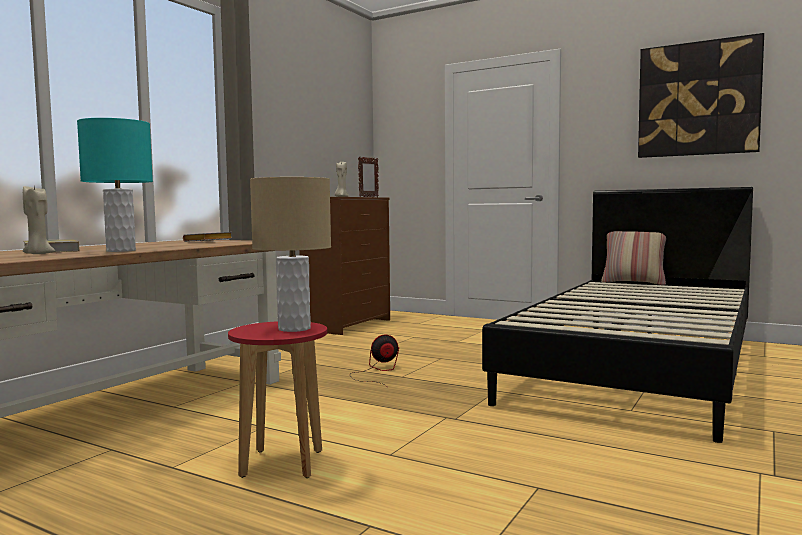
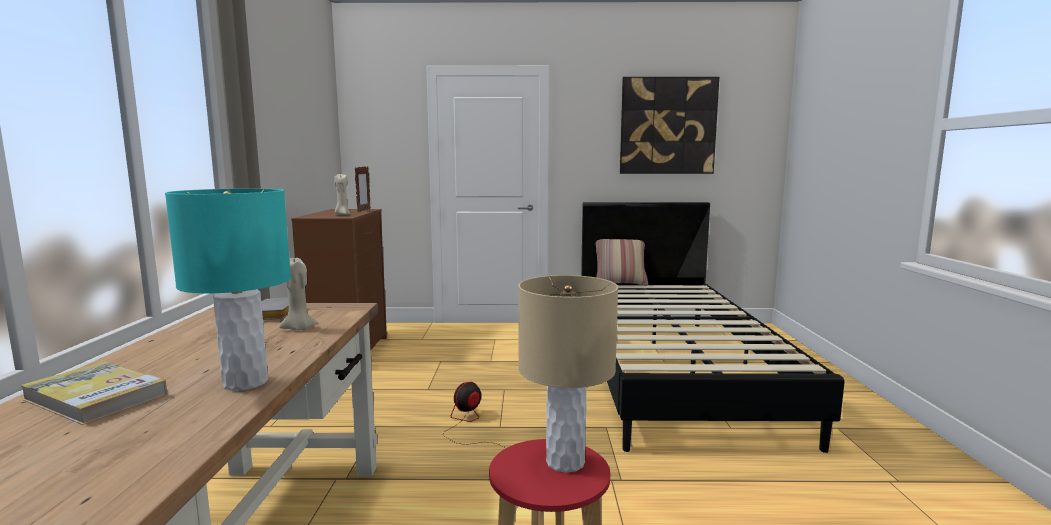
camera: 30 degrees left, 5 degrees up
(38, 254) = (127, 429): beige candle -> beige candle (299, 328)

